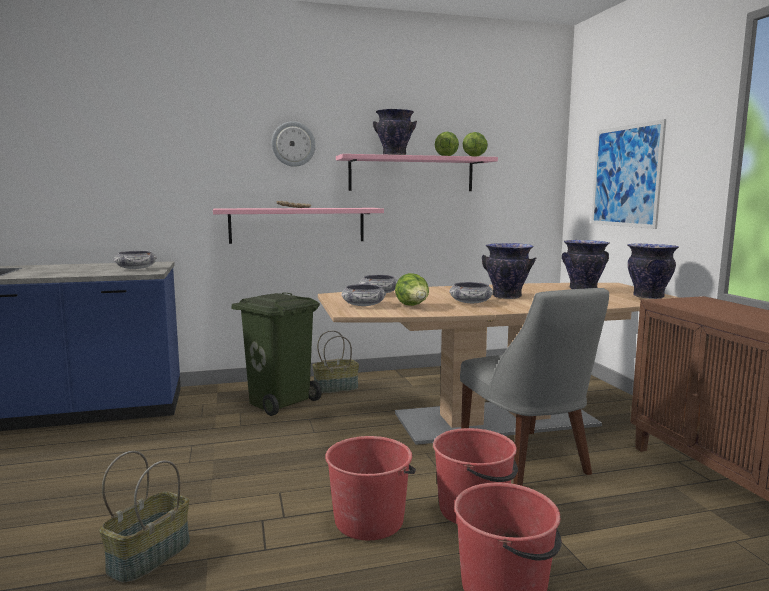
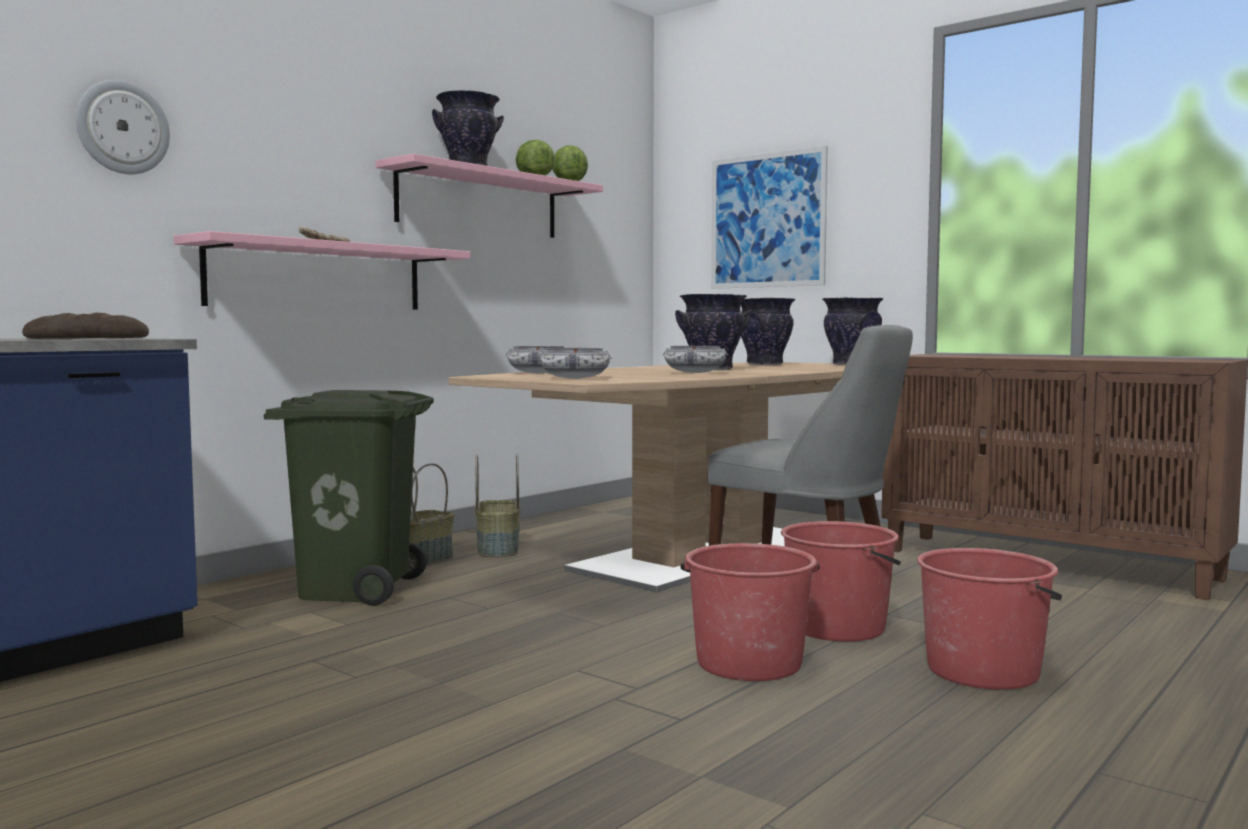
camera: 35 degrees left, 5 degrees down
(136, 268) = (87, 338): bowl -> bread
(149, 556) = (533, 772): basket -> basket (497, 548)
(293, 144) = (310, 130): wall clock -> wall clock (122, 128)
(413, 306) = (643, 376): lettuce -> none

